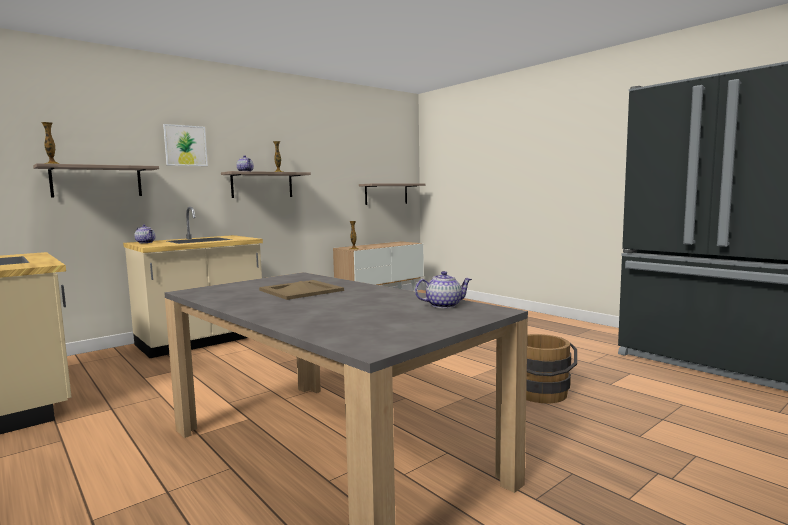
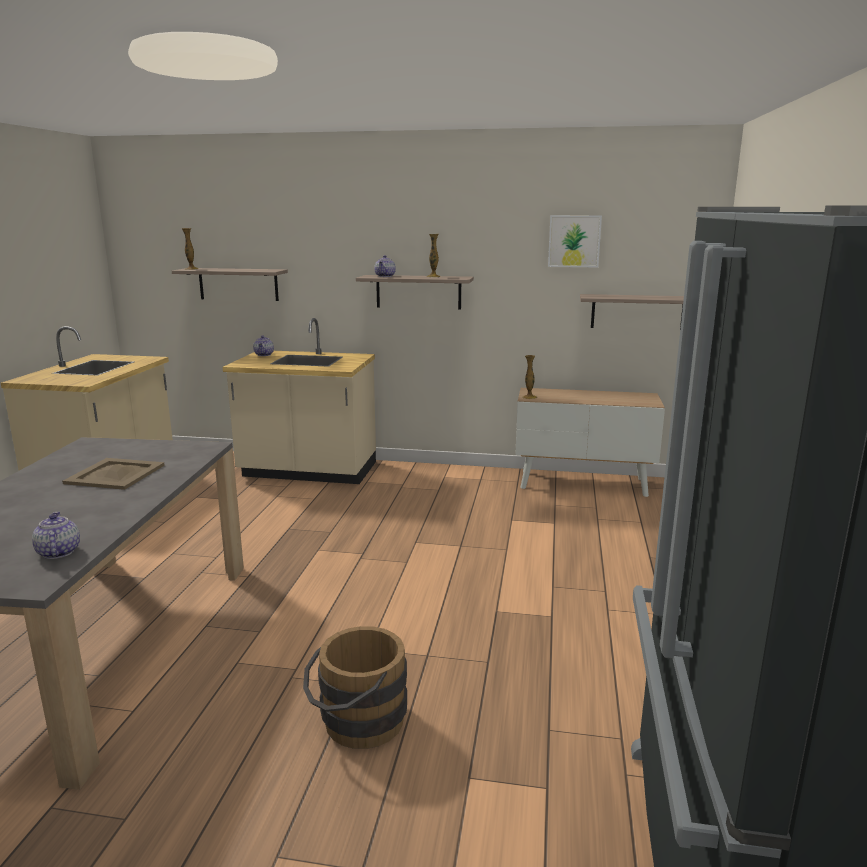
camera: 50 degrees right, 10 degrees up
(185, 145) = (324, 243): picture -> picture (574, 241)
(443, 305) = (58, 552): teapot -> teapot turned 150 degrees counterclockwise

